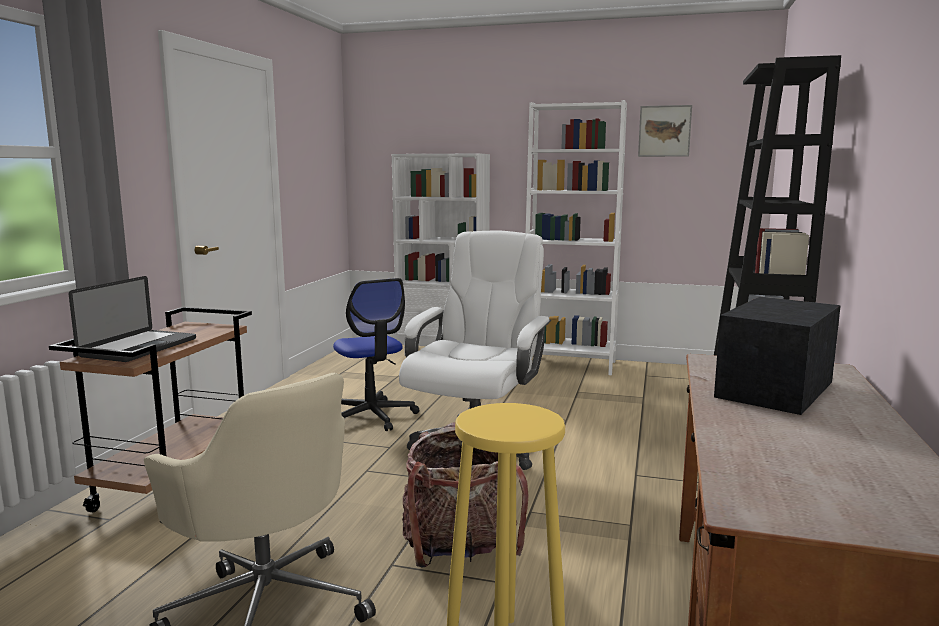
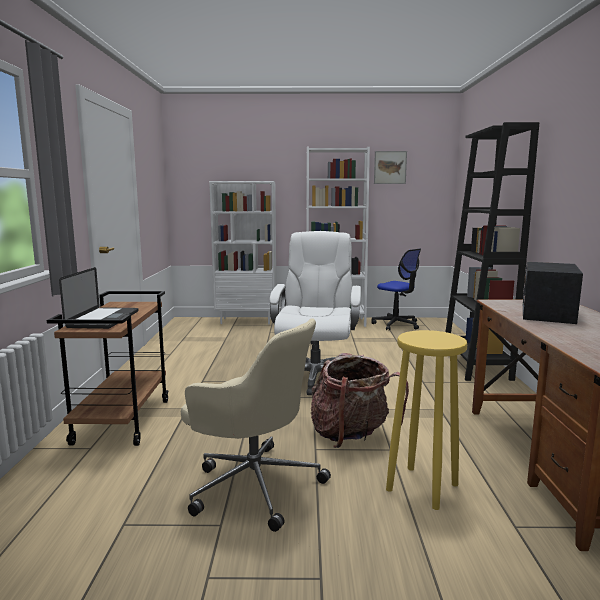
camera: 15 degrees left, 0 degrees up
(372, 416) = (229, 364): office chair -> office chair (396, 324)

